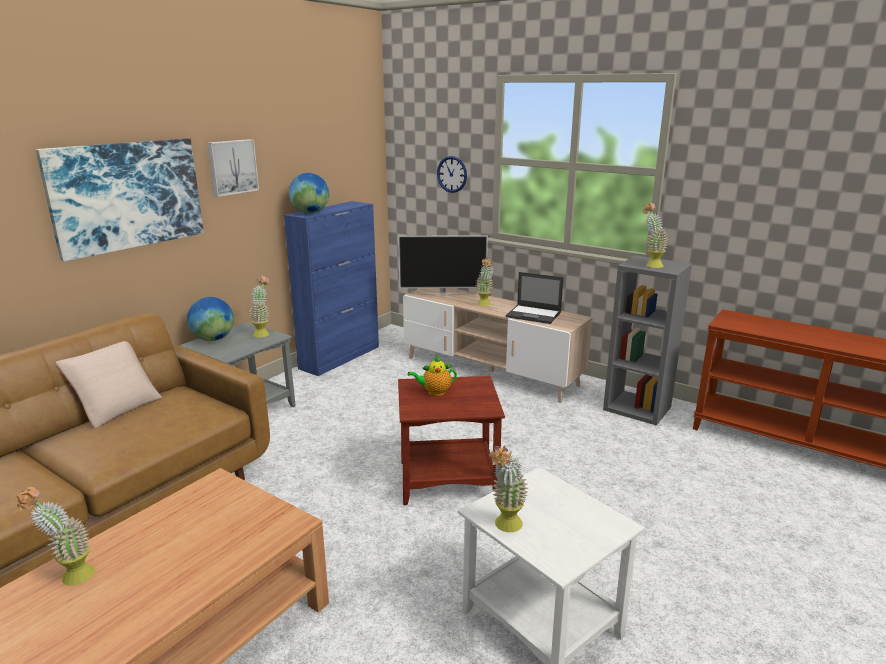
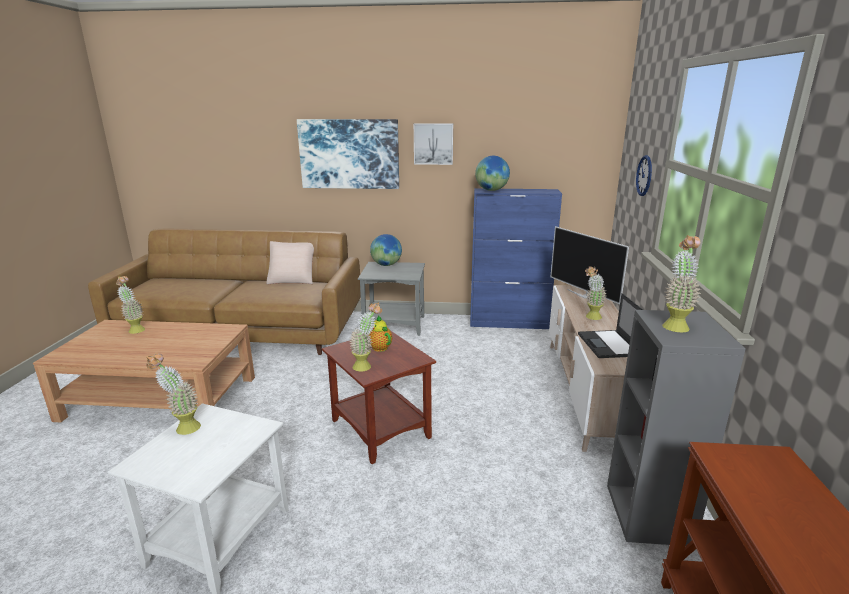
camera: 60 degrees right, 0 degrees up
(263, 333) = (412, 272): potted plant -> potted plant (367, 366)

